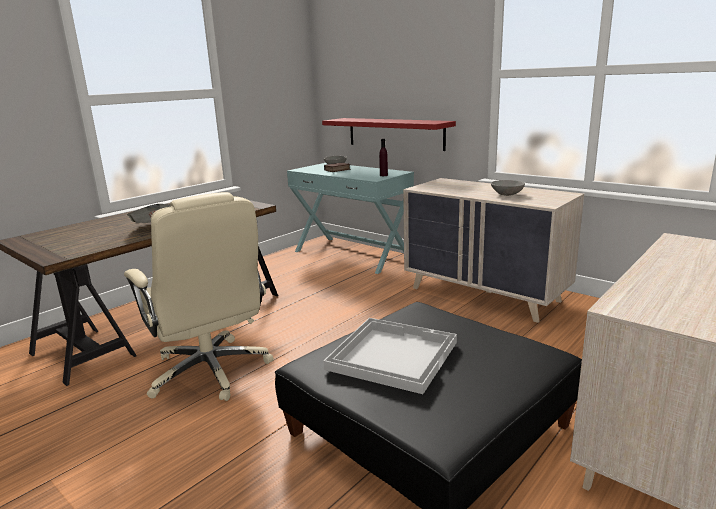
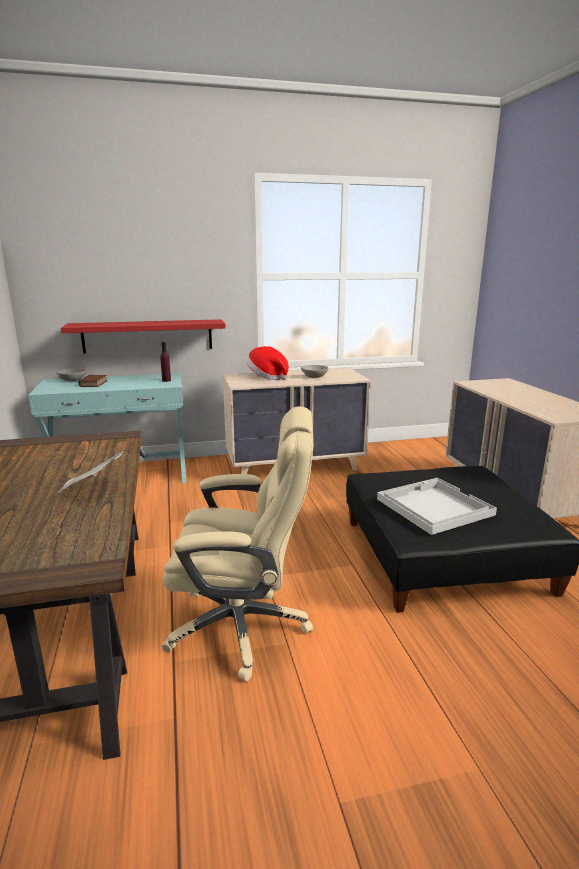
camera: 55 degrees left, 0 degrees up
(463, 186) = (267, 377): none -> hat

